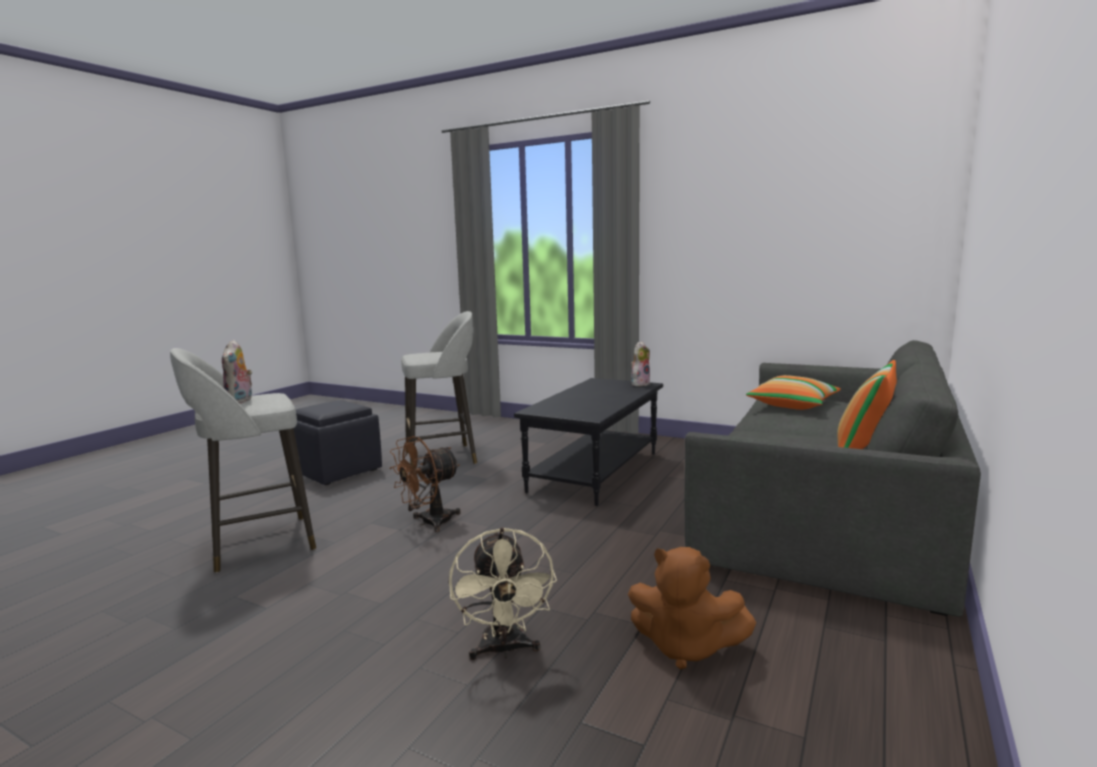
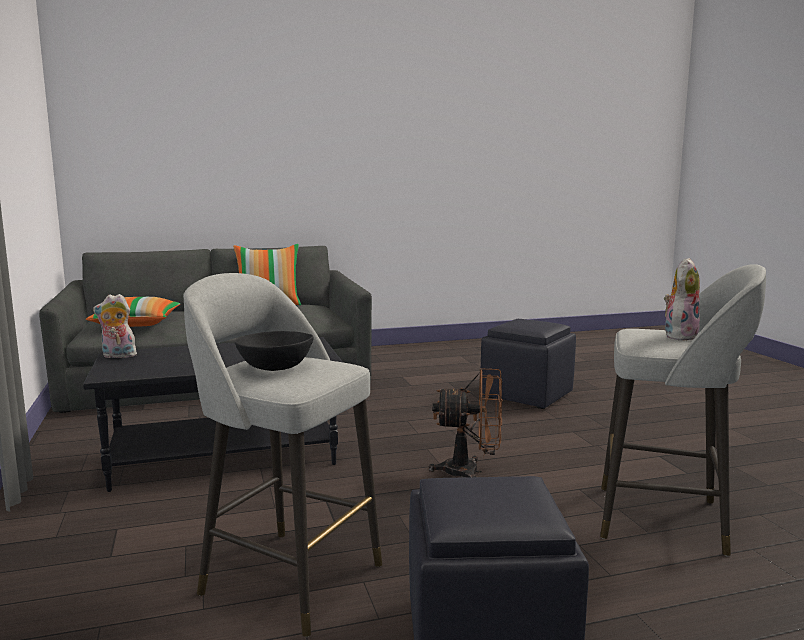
camera: 135 degrees left, 0 degrees up
(436, 353) = (275, 367): none -> black bowl
(504, 650) = (525, 395): beige fan -> black ottoman
(685, 647) = (447, 373): brown plush toy -> none

